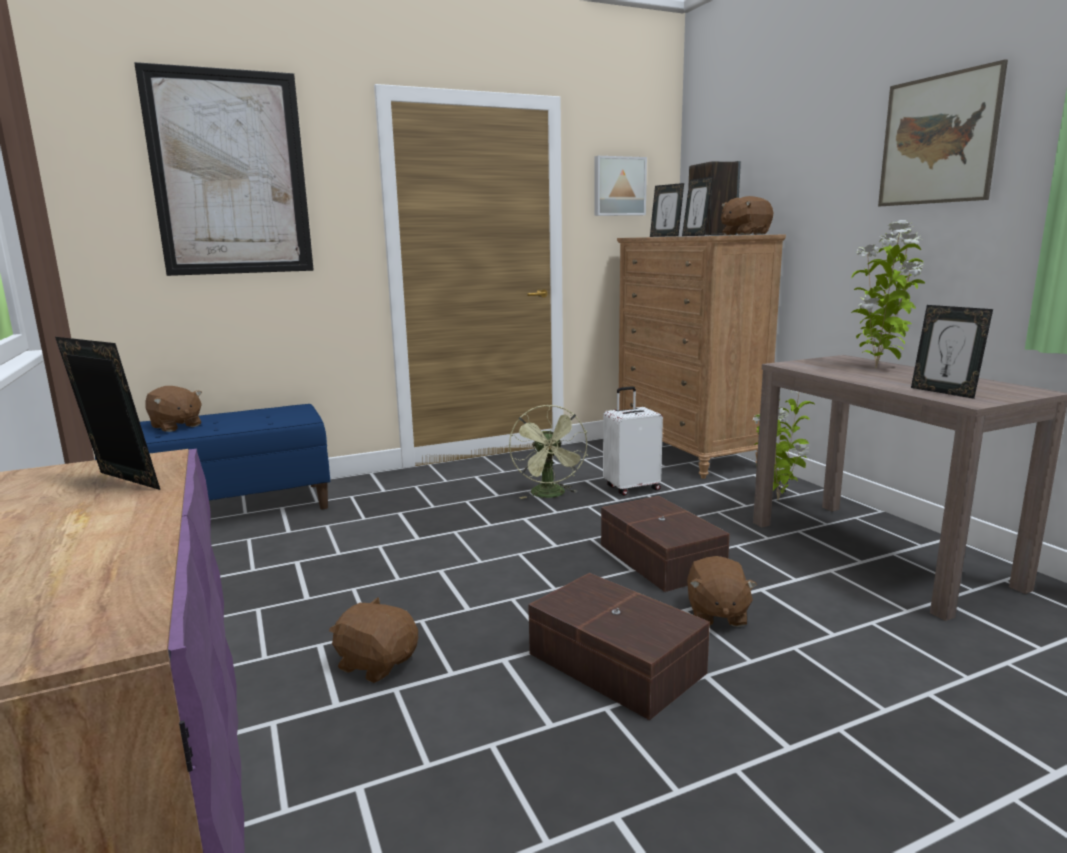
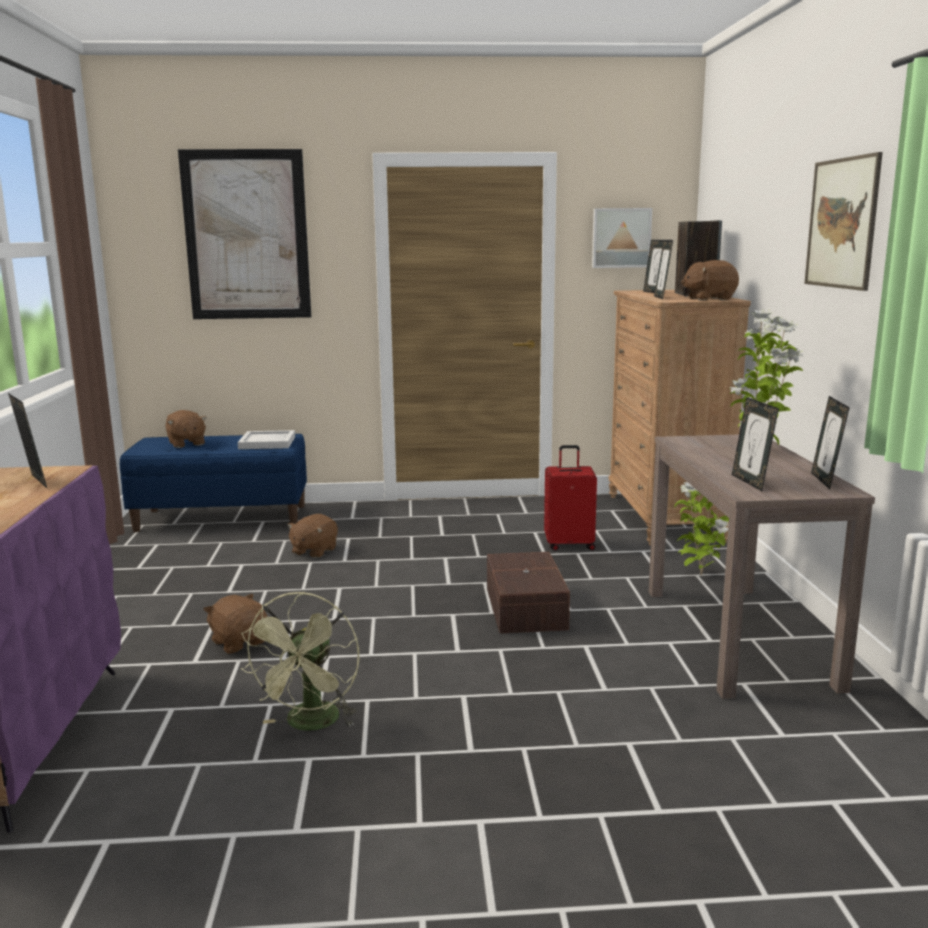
camera: 20 degrees right, 0 degrees up
(279, 416) = (266, 443): none -> white tray
(550, 495) = (488, 541): green fan -> green fan (310, 724)
(615, 665) = (403, 675): brown storage box -> none
(631, 488) = (569, 545): white suitcase -> red suitcase
(716, 614) = (523, 657): brown plush toy -> brown plush toy (313, 551)
(997, 384) = (825, 481): none -> picture frame

